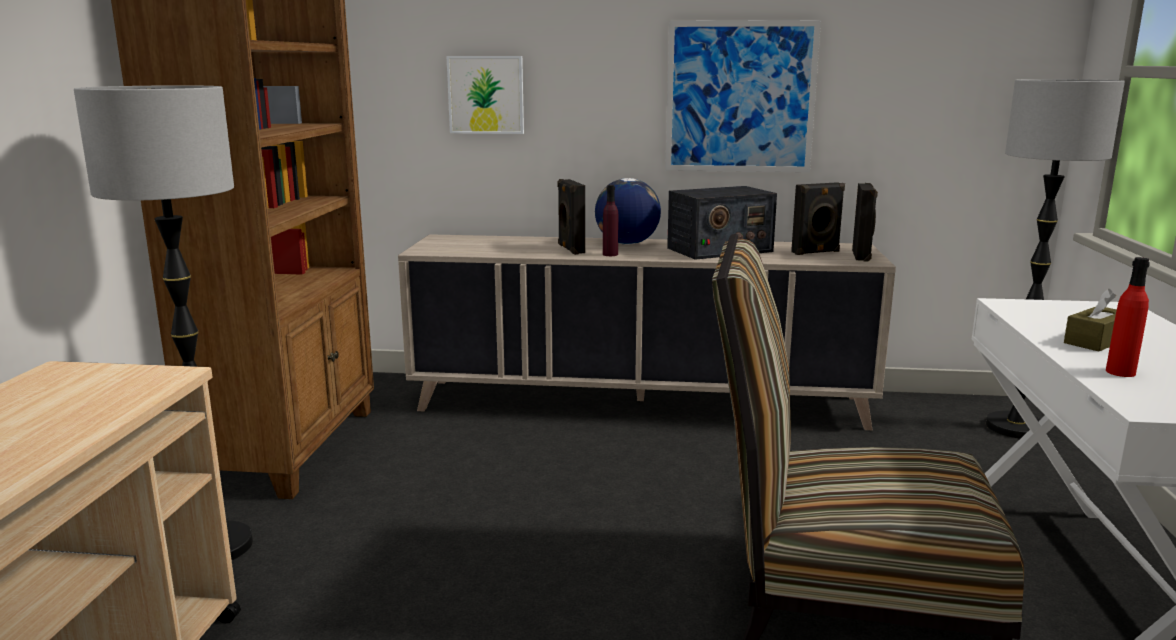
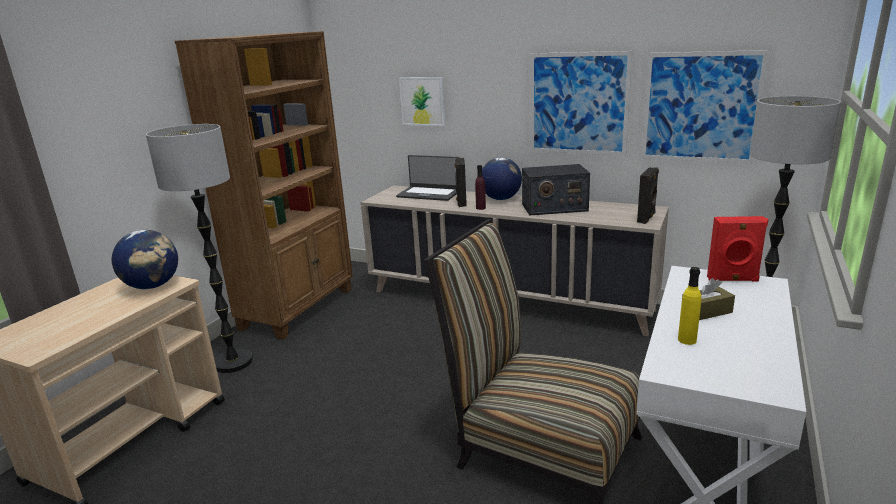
camera: 20 degrees right, 5 degrees up
(118, 383) = (153, 286): none -> globe
(505, 242) = (429, 194): none -> laptop
(816, 252) = (617, 213): black speaker -> none
(913, 101) = (700, 107): none -> picture
(1074, 307) = (732, 280): none -> red speaker
(1120, 372) = (687, 340): red bottle -> yellow bottle

